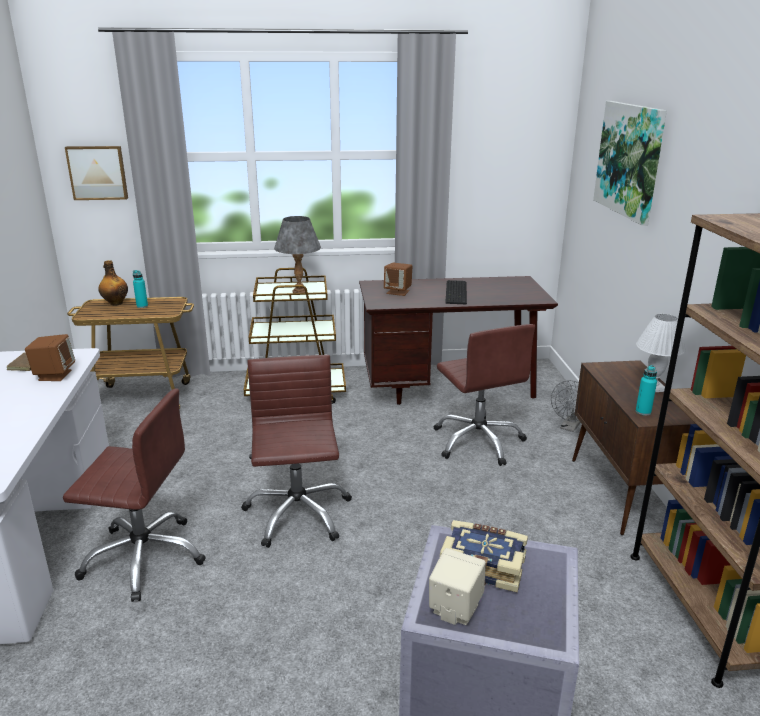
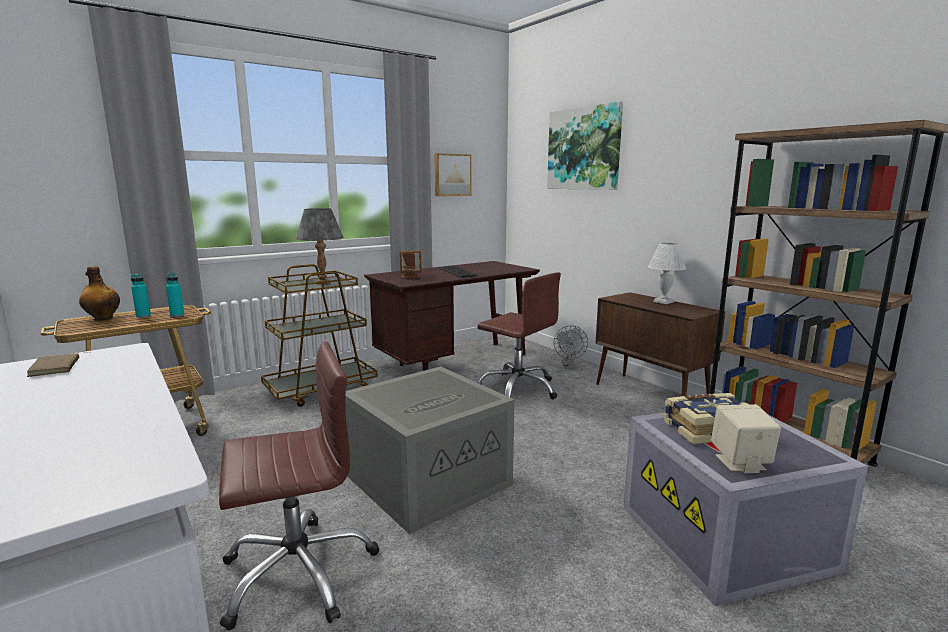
camera: 30 degrees left, 10 degrees down
(54, 375) = (115, 369): brown speaker -> none
(98, 172) = (61, 169): picture -> picture (452, 175)
(297, 514) = (428, 478): brown office chair -> grey storage box
(643, 412) = (681, 312): turquoise bottle -> turquoise bottle (177, 315)

